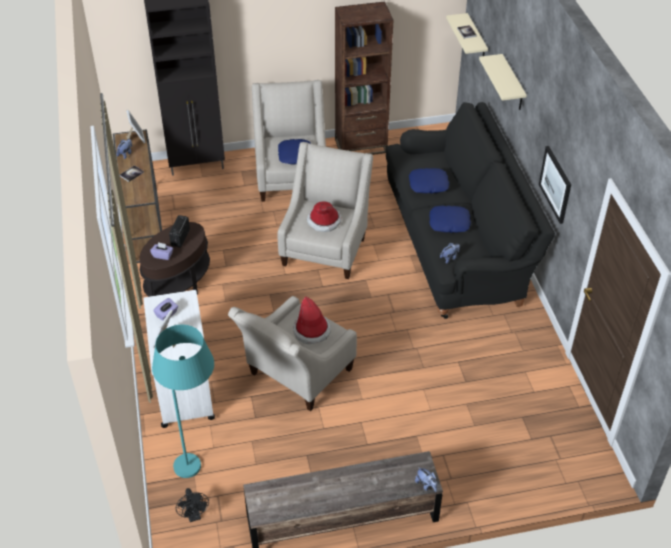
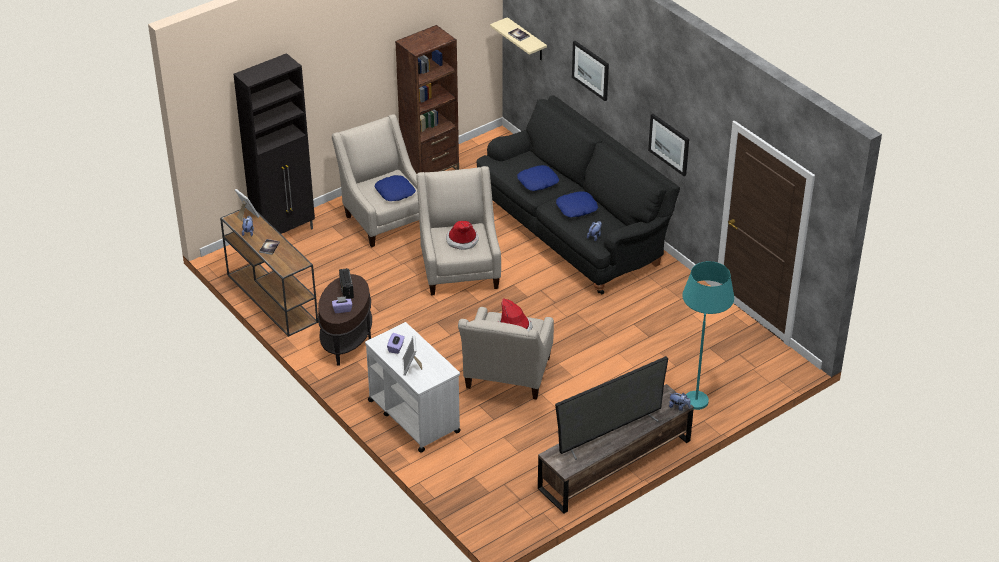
camera: 25 degrees left, 5 degrees down
(194, 515) = (495, 504): black fan -> none
(198, 456) = (466, 462): turquoise floor lamp -> turquoise floor lamp (698, 392)
(333, 488) = (610, 433): none -> television
(512, 84) = (591, 70): beige shelf -> picture

